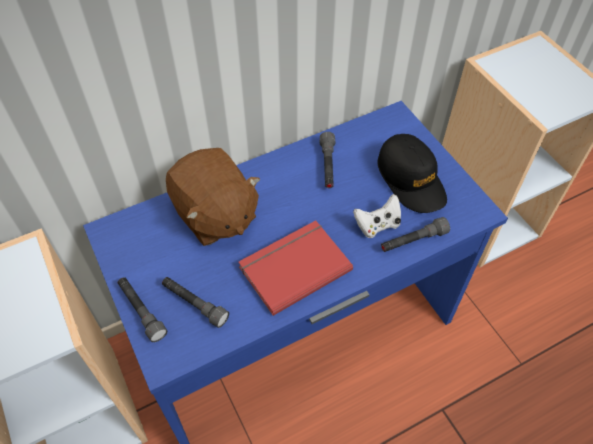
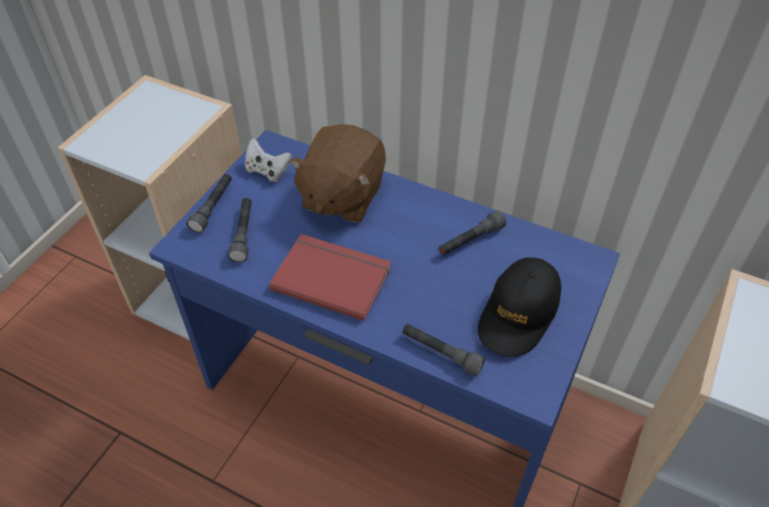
camera: 55 degrees right, 5 degrees down
(377, 225) = (434, 314): white game controller -> white game controller (268, 171)

